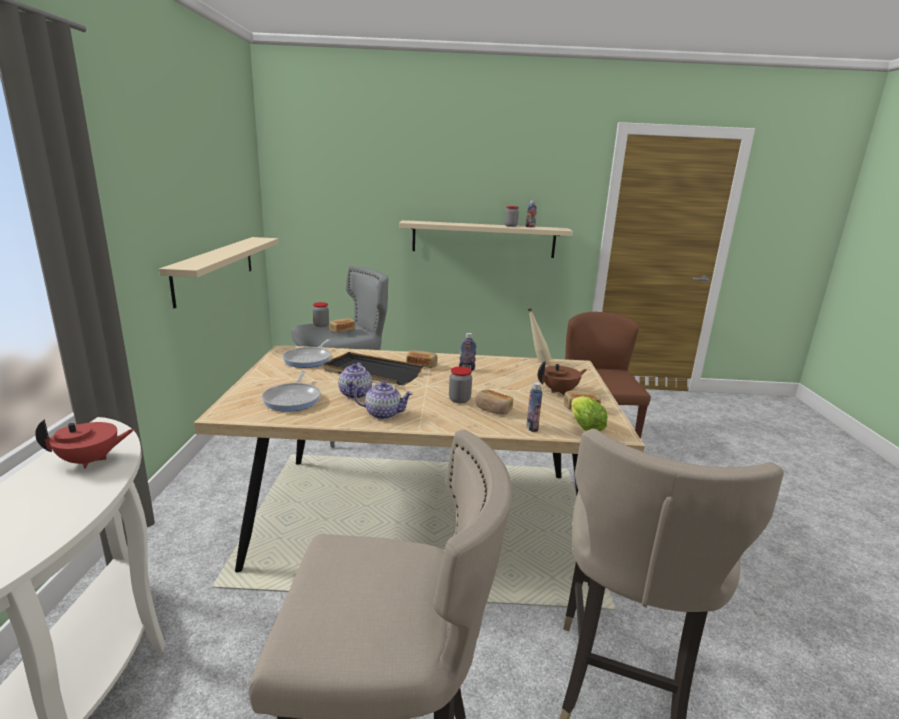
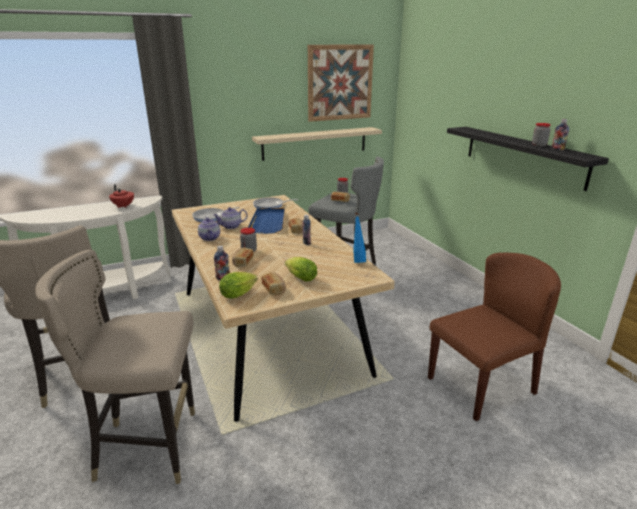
camera: 65 degrees right, 5 degrees up
(224, 175) = (340, 83): none -> picture
(372, 372) = (268, 222): black tray -> blue tray
(483, 239) = (522, 155): beige shelf -> black shelf
(536, 361) = (358, 261): beige bottle -> blue bottle
(560, 391) = (299, 278): brown teapot -> lettuce

